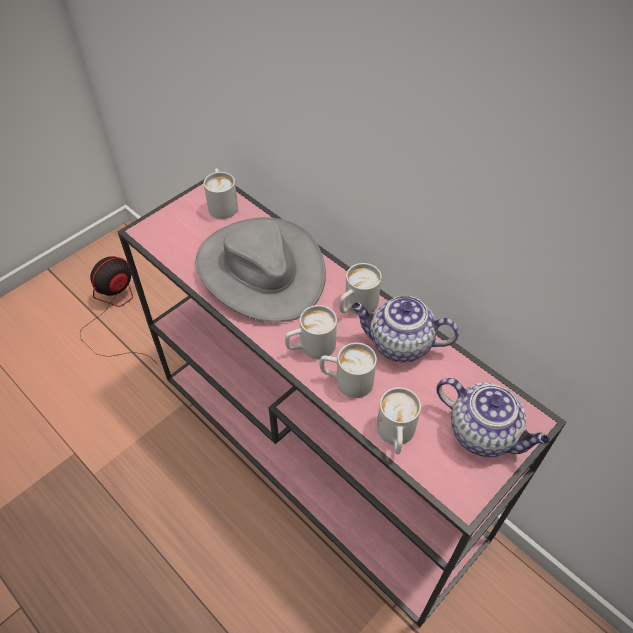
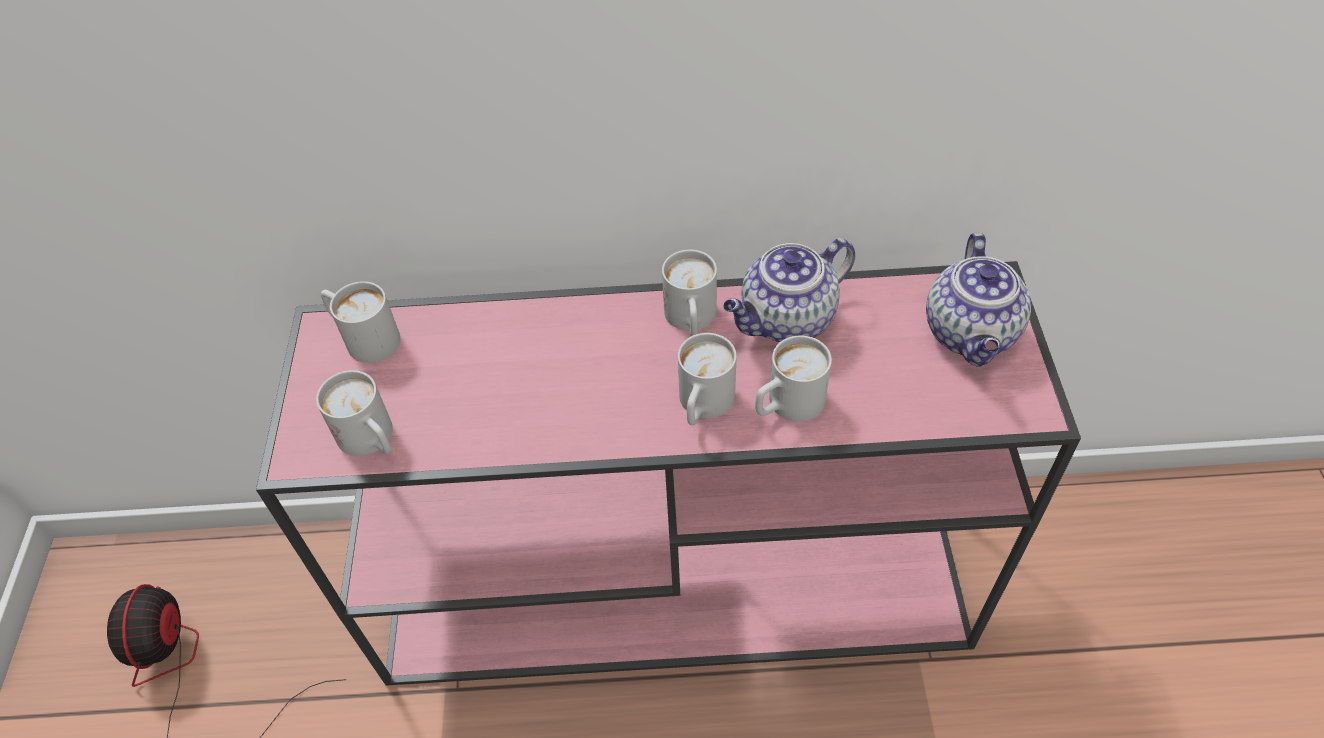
camera: 45 degrees left, 0 degrees up
(260, 270) = (528, 374): grey hat -> none
(395, 436) = (905, 412): white mug -> white mug (372, 441)
(484, 433) = (971, 335): teapot -> teapot turned 105 degrees clockwise

